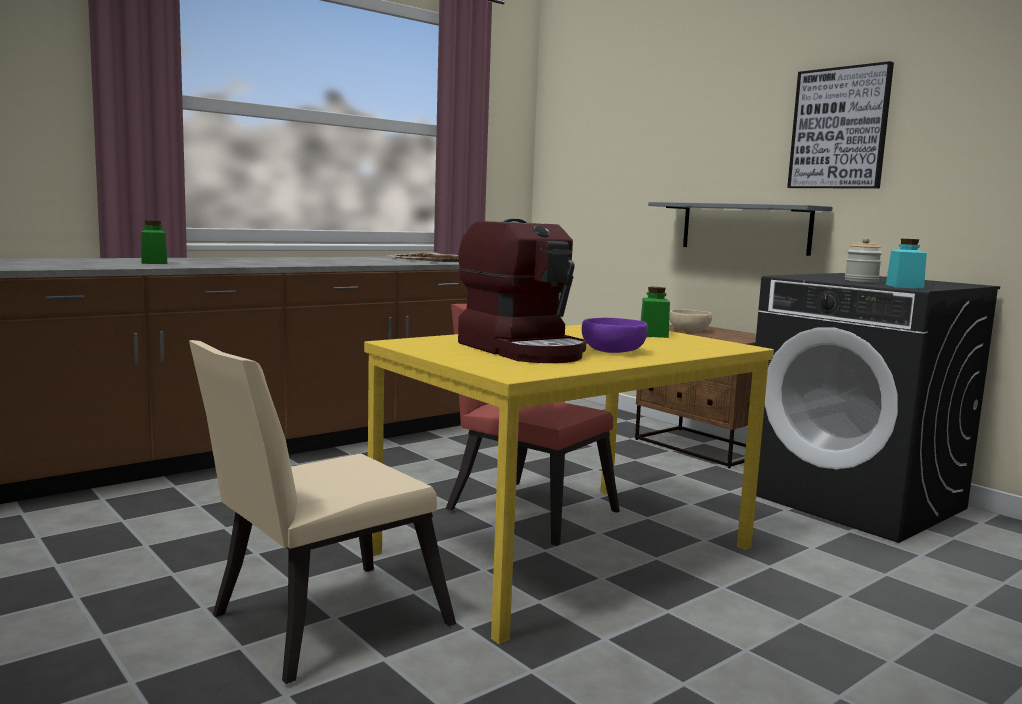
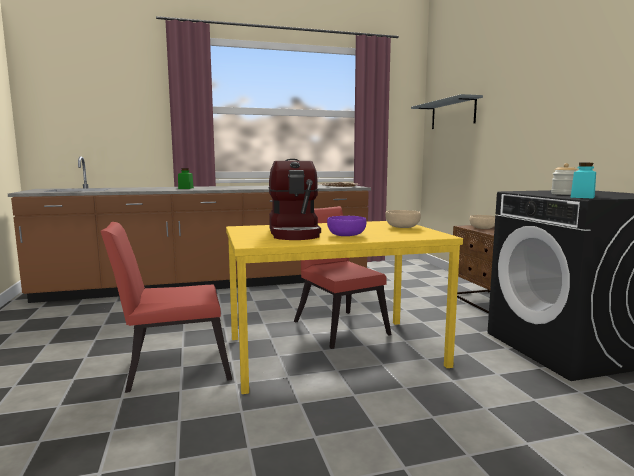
camera: 25 degrees right, 0 degrees up
(317, 623) = (172, 367): beige chair -> red chair
(653, 334) = (402, 227): green jar -> beige bowl
(745, 228) = (526, 161): grey shelf -> grey shelf (453, 114)
(839, 128) = (582, 88): picture -> none

